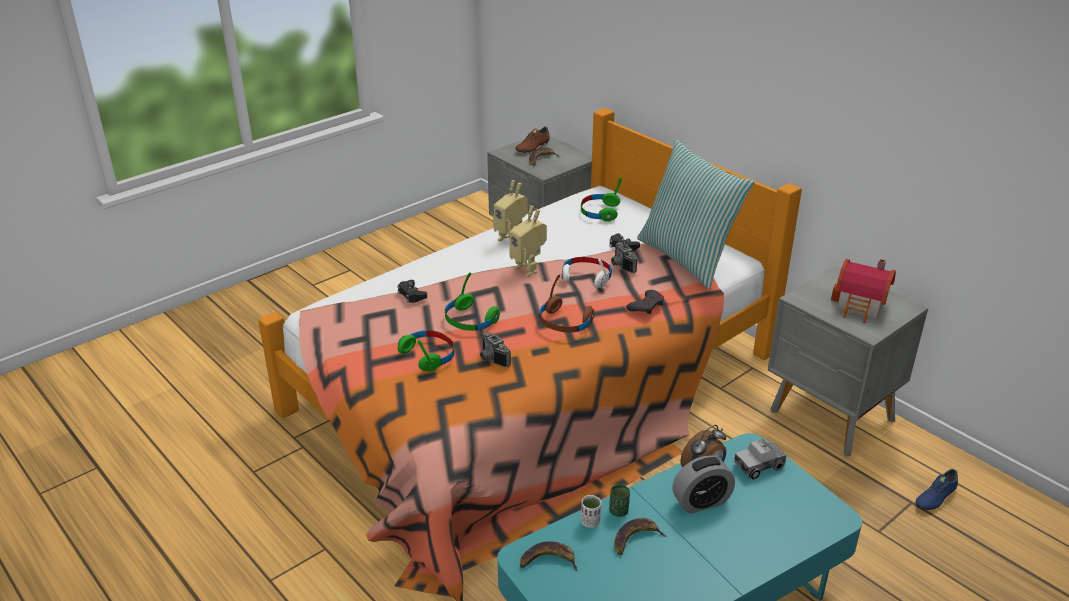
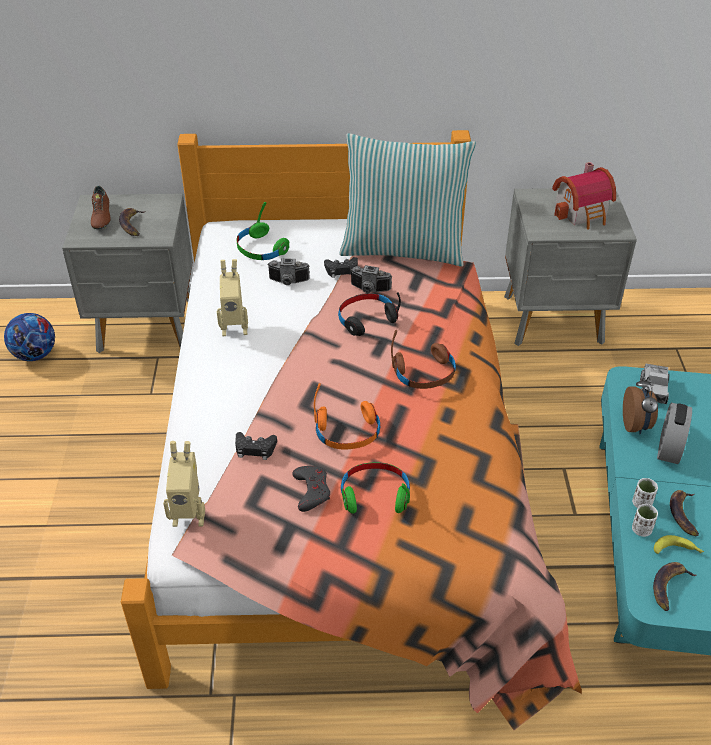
camera: 50 degrees left, 10 degrees up
(465, 232) = (35, 355): none -> football
(470, 320) = (347, 432): green headphones -> orange headphones
(491, 359) = (428, 454): camera -> camera (288, 282)
(528, 269) = (310, 345): toy robot -> toy robot (189, 514)
(586, 277) = (366, 319): white headphones -> black headphones
(592, 551) = (677, 550): none -> banana
(618, 511) = (641, 503): green cup -> white cup
(646, 306) = (449, 313): grey game controller -> grey game controller (311, 490)
(935, 498) = (681, 334): blue shoe -> none

